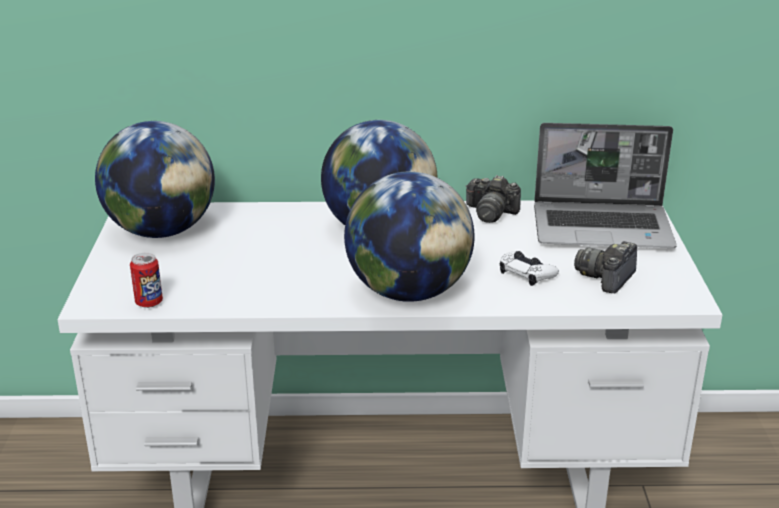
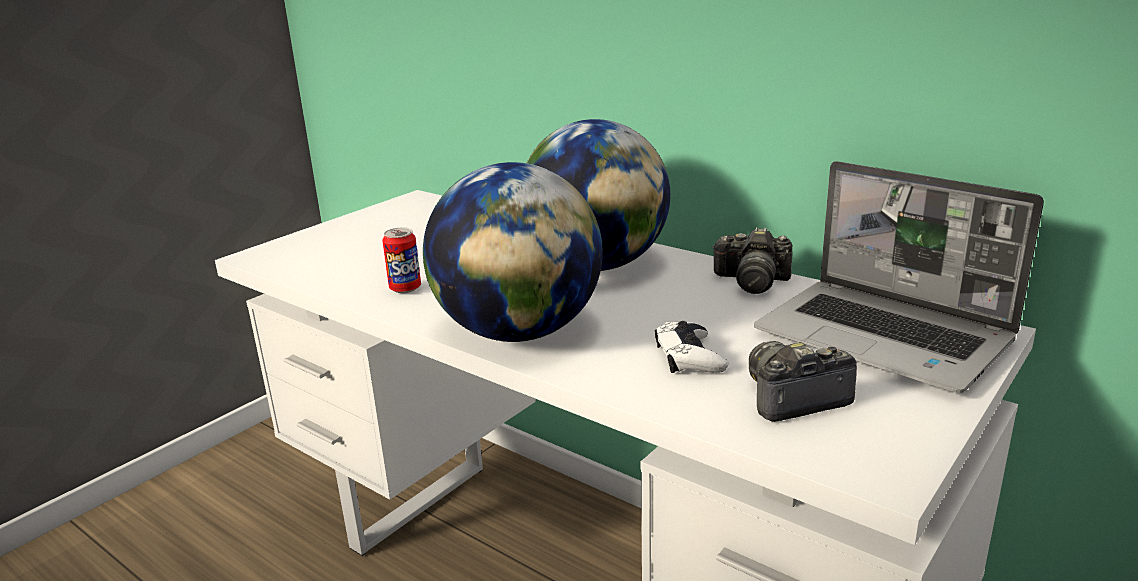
camera: 40 degrees right, 5 degrees down
(149, 302) = (292, 268): can -> can (405, 288)
(161, 231) = (408, 217): globe -> none
(491, 213) = (752, 282): camera -> camera turned 45 degrees counterclockwise

